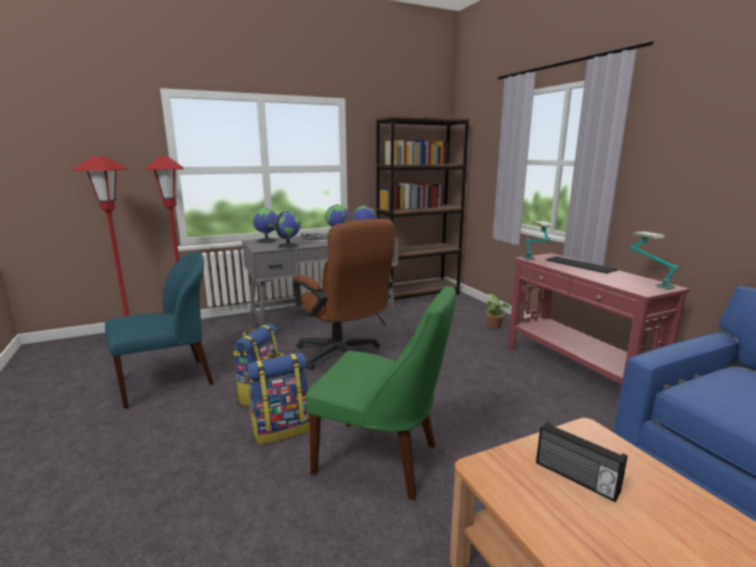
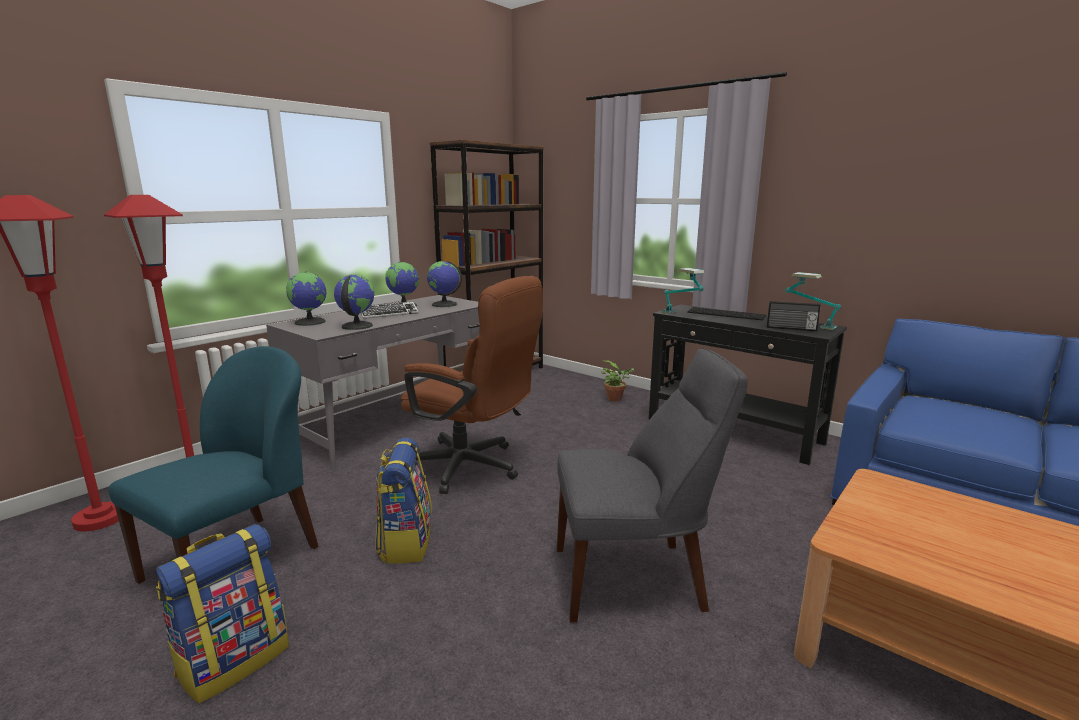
camera: 25 degrees left, 0 degrees up
(281, 429) = (479, 579): backpack -> backpack (234, 660)
(382, 460) = (635, 578): green chair -> grey chair
(575, 478) = (919, 526): radio -> radio (791, 328)
(576, 371) = (733, 431): red console table -> black console table

